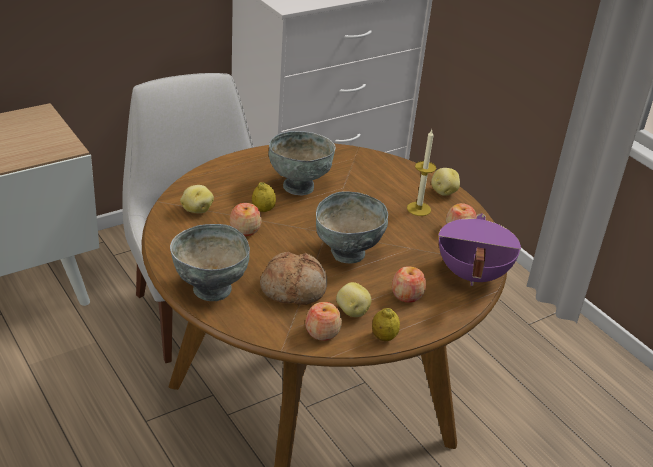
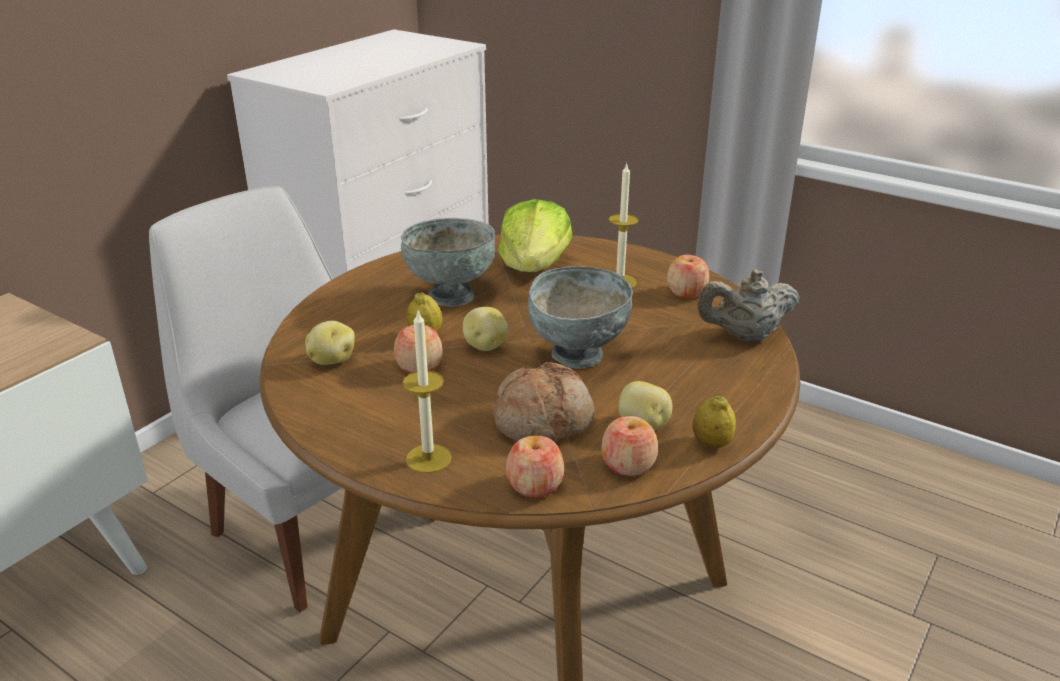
camera: 20 degrees left, 5 degrees down
(211, 290) = (428, 458): grey bowl -> candle
(370, 180) = (534, 266): none -> lettuce
(407, 295) = (693, 383): apple -> apple (535, 485)
(443, 192) = (631, 257): potato -> potato (484, 346)
(470, 274) = (745, 336): purple cooking pot -> beige teapot

